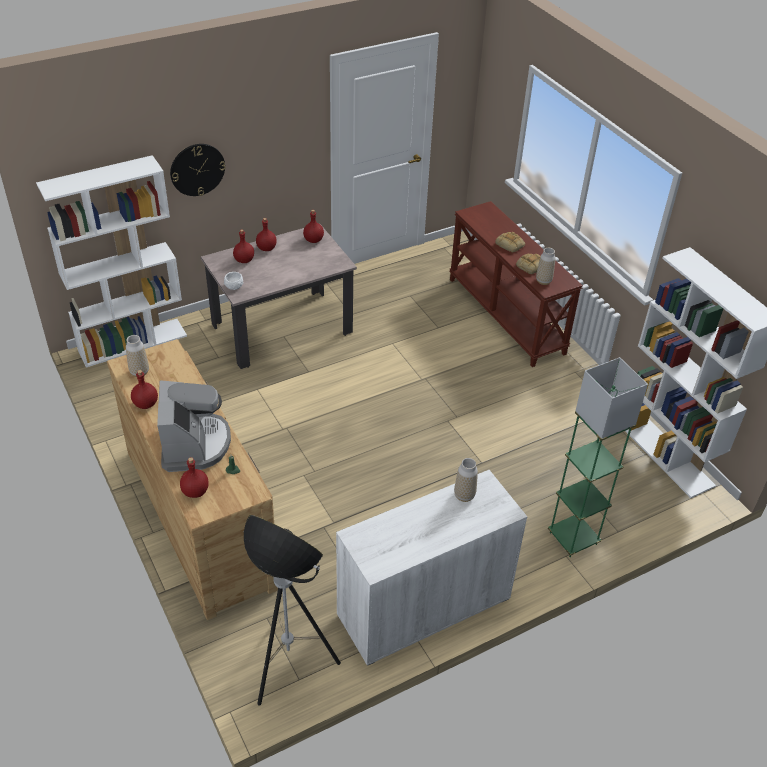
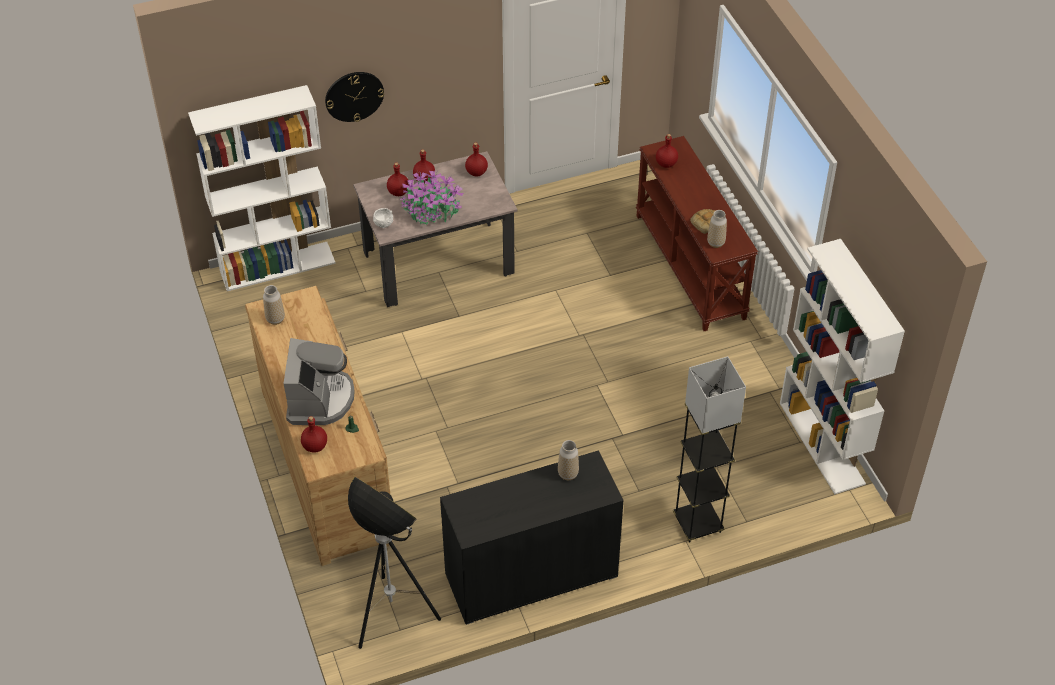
camera: 10 degrees right, 5 degrees up
(146, 404) = (278, 354): red bottle -> red bottle (666, 164)
(278, 274) = (432, 212): none -> potted plant
(423, 607) = (531, 576): white cabinet -> black cabinet
(510, 244) = (691, 194): bread -> none
(573, 538) = (698, 523): green floor lamp -> grey floor lamp

